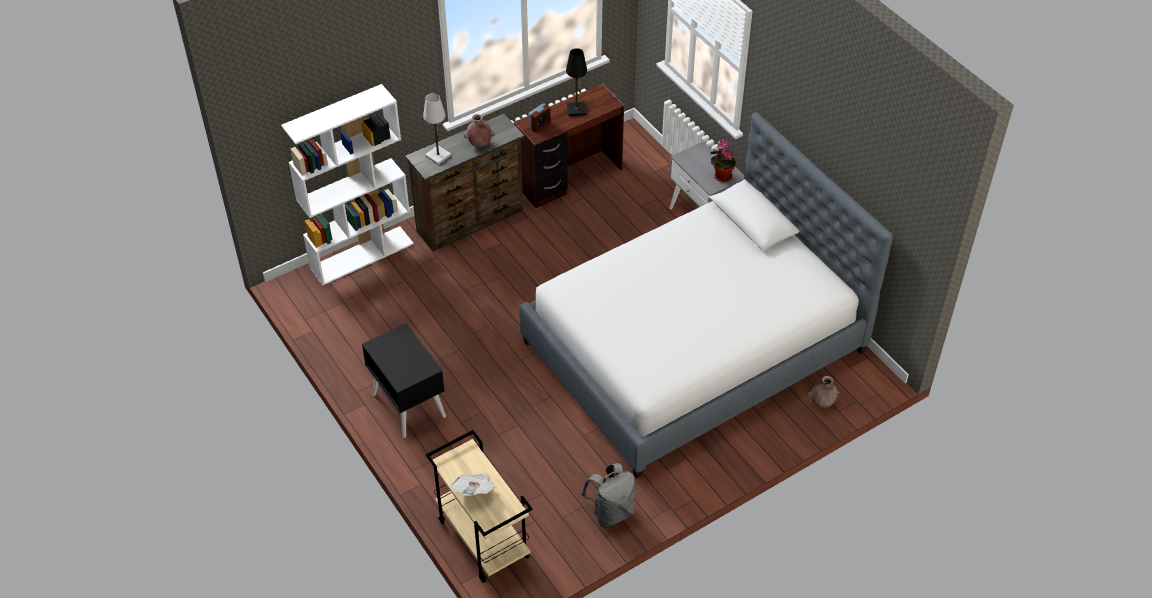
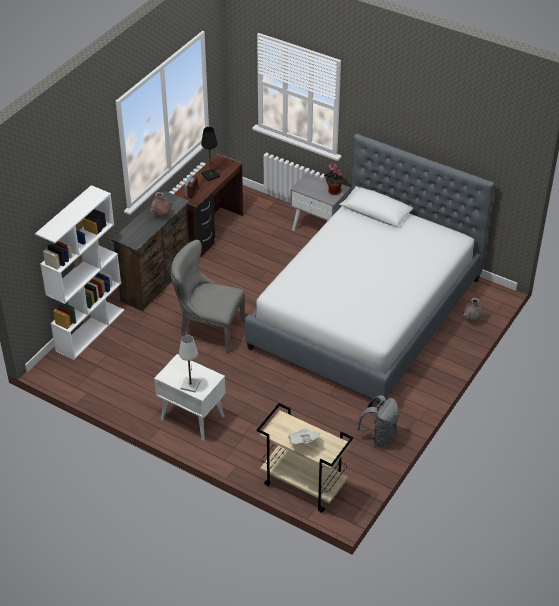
camera: 25 degrees left, 5 degrees down
(408, 405) = (192, 418): black nightstand -> white nightstand
(438, 156) = (136, 232): white table lamp -> white table lamp (190, 385)
(492, 302) = (208, 330): none -> grey chair

